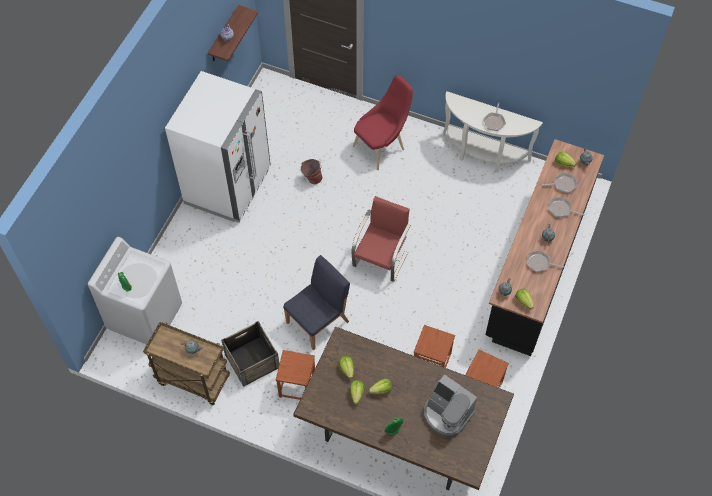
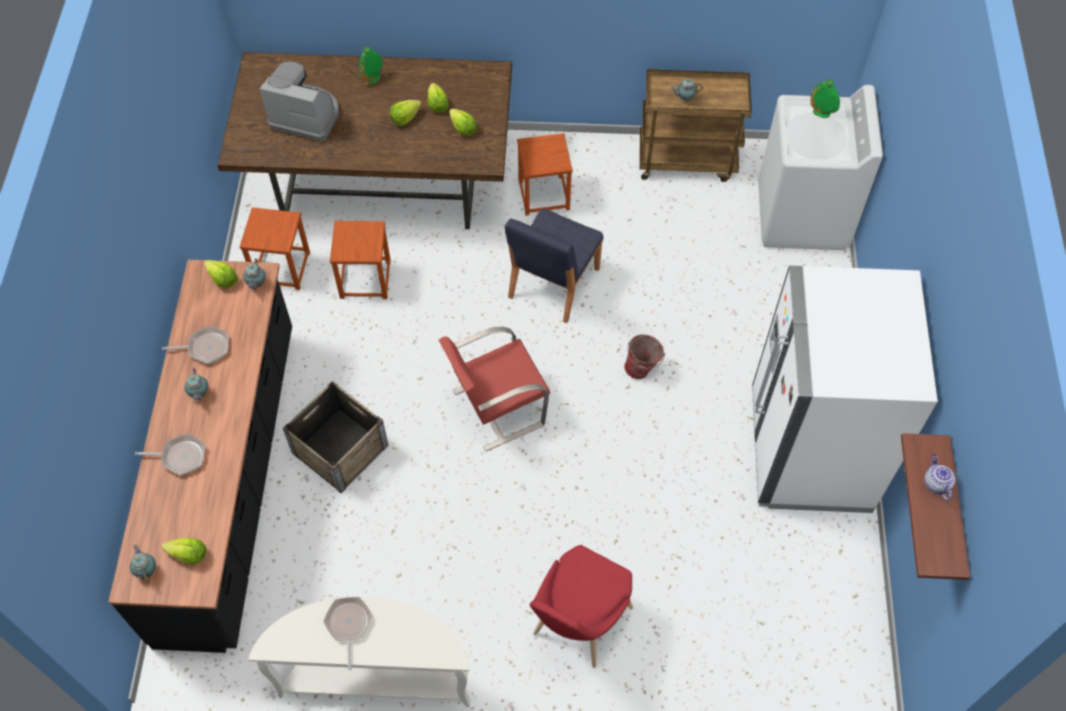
camera: 160 degrees right, 0 degrees up
(252, 361) = (620, 206): crate -> crate (339, 449)
(311, 178) = (675, 514): bucket -> bucket (642, 369)
(381, 258) = (496, 408): red chair -> red chair turned 60 degrees clockwise
(562, 184) = (185, 508): frying pan -> none

